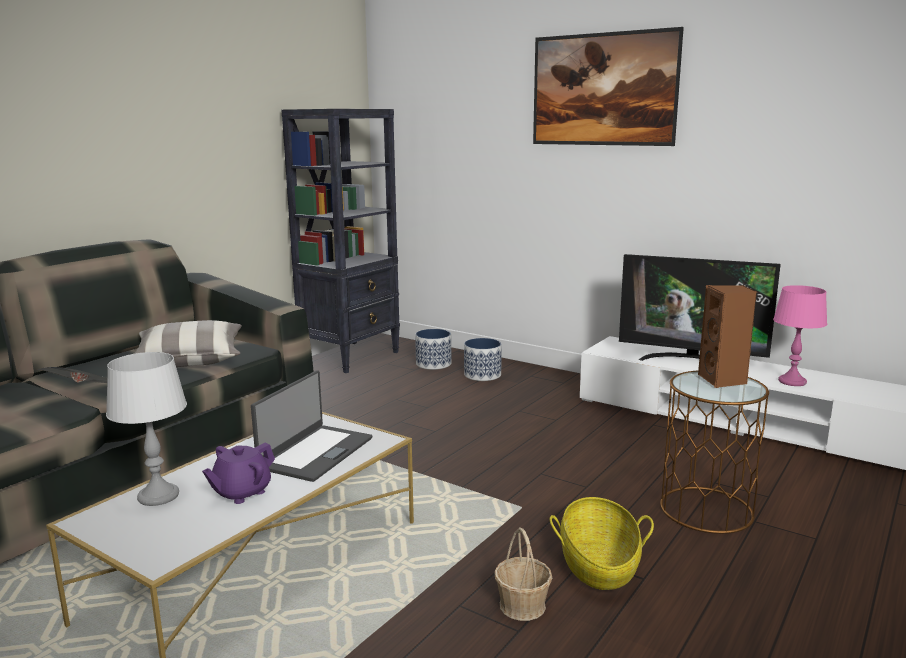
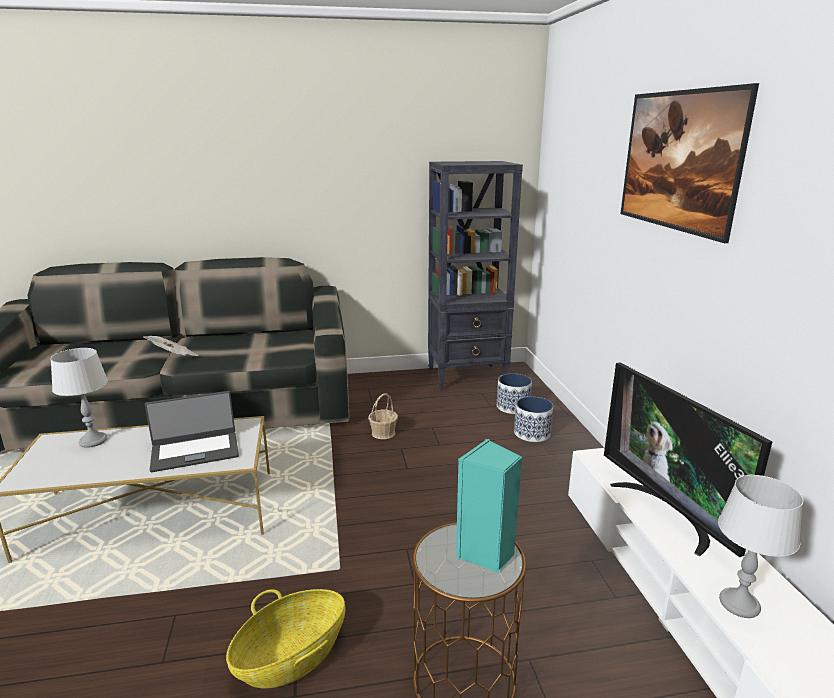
camera: 45 degrees right, 5 degrees up
(189, 361) = (261, 352): pillow -> none
(241, 493) = (116, 460): purple teapot -> none
(522, 605) = (198, 645): basket -> basket (383, 433)
(723, 380) = (486, 554): brown speaker -> turquoise speaker
(792, 382) = (739, 604): pink table lamp -> grey table lamp

